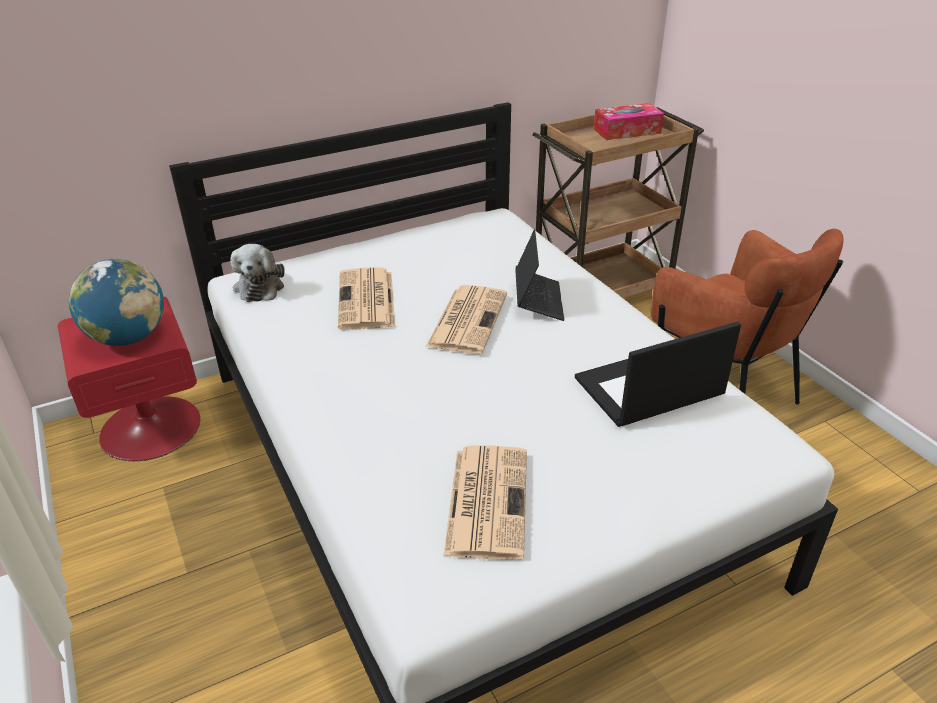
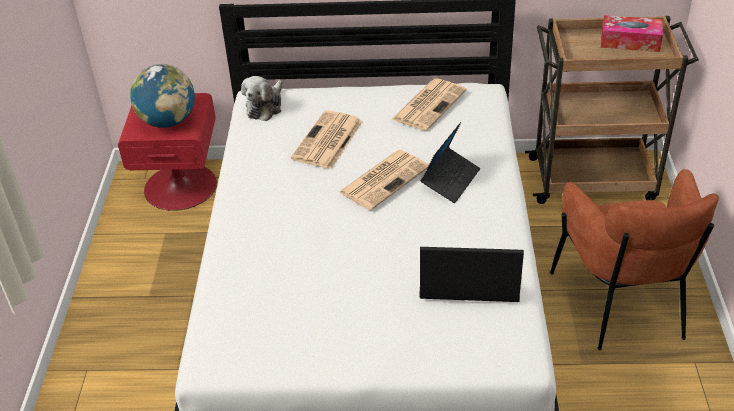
camera: 30 degrees right, 5 degrees up
(486, 500) = (292, 314): newspaper -> newspaper (429, 104)

